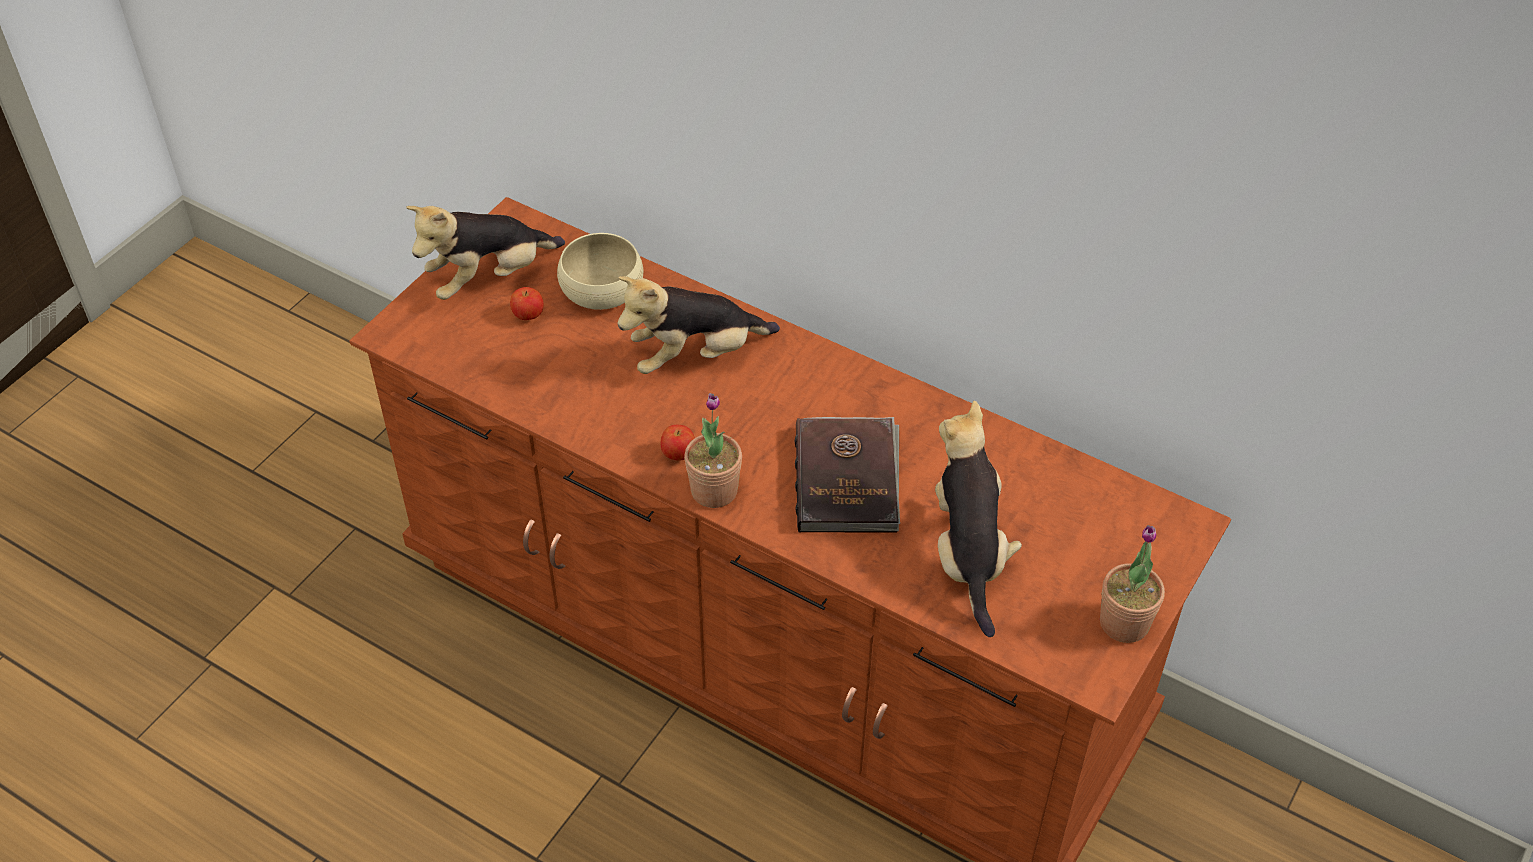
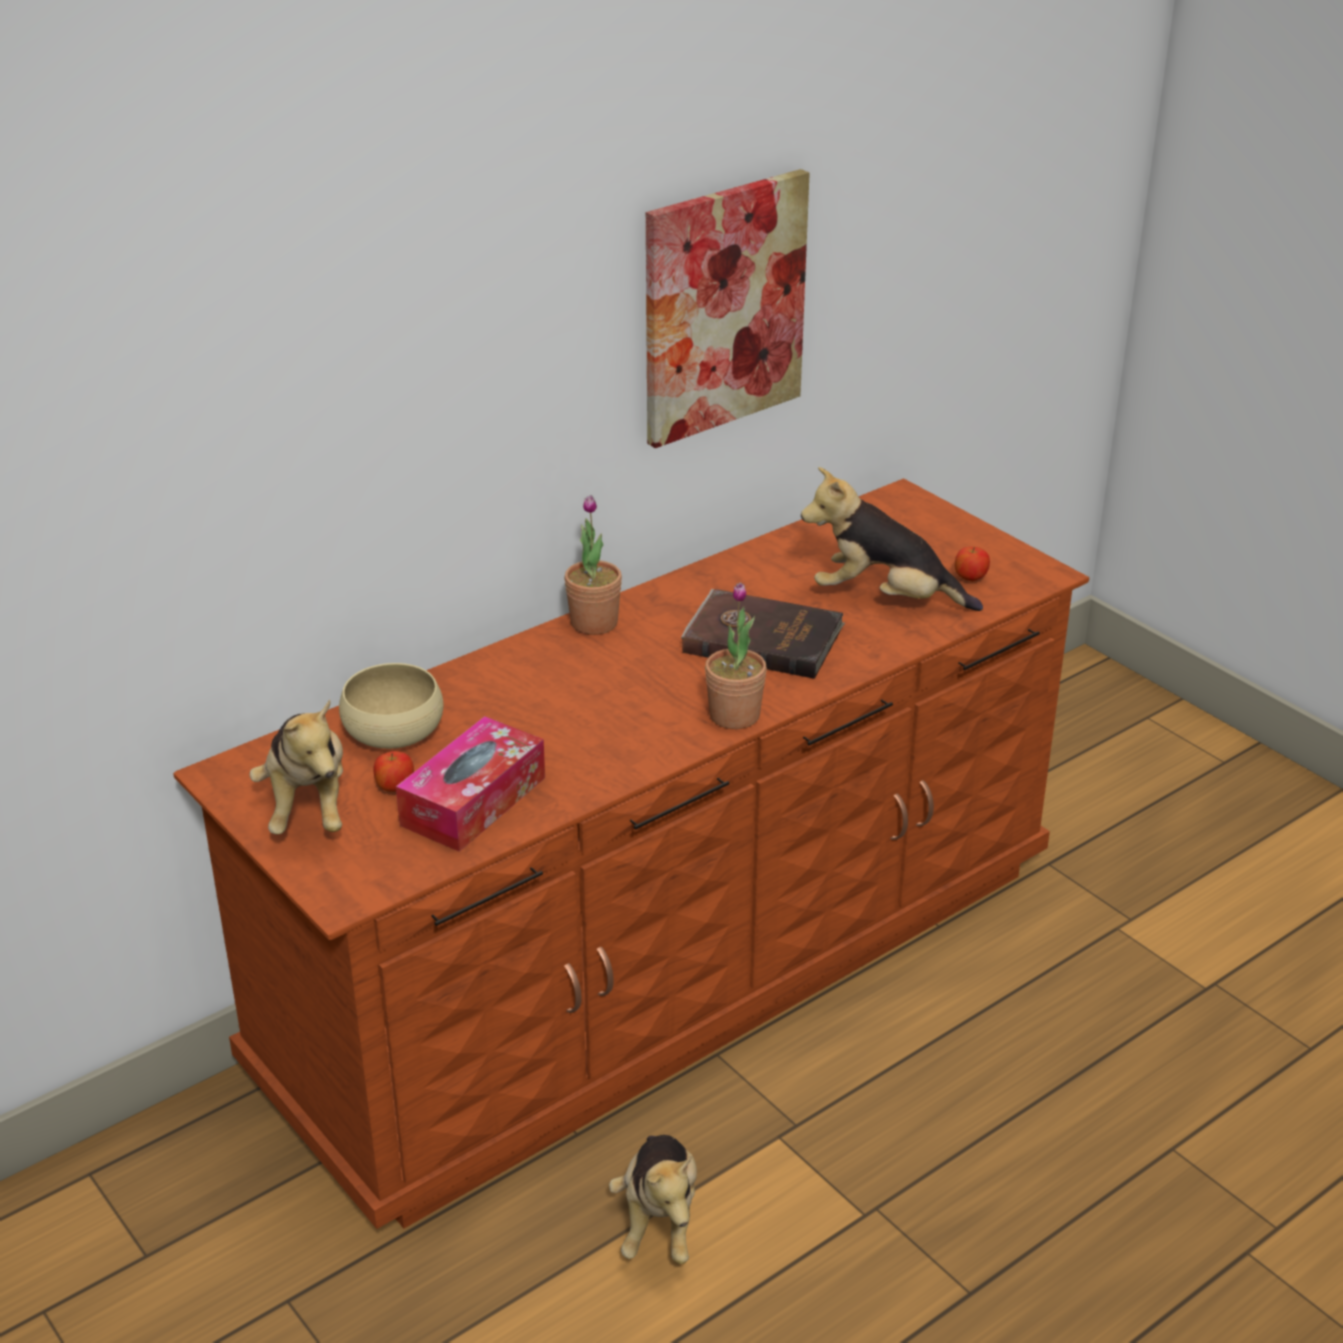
camera: 70 degrees left, 15 degrees down
(528, 364) = (473, 801): none -> tissue box
(678, 454) = (673, 727): apple -> apple (970, 578)
(695, 356) = (540, 690): plush toy -> plush toy (659, 1220)
(1036, 211) = (723, 307): none -> picture
(1124, 623) = (992, 547): potted plant -> potted plant (594, 623)

